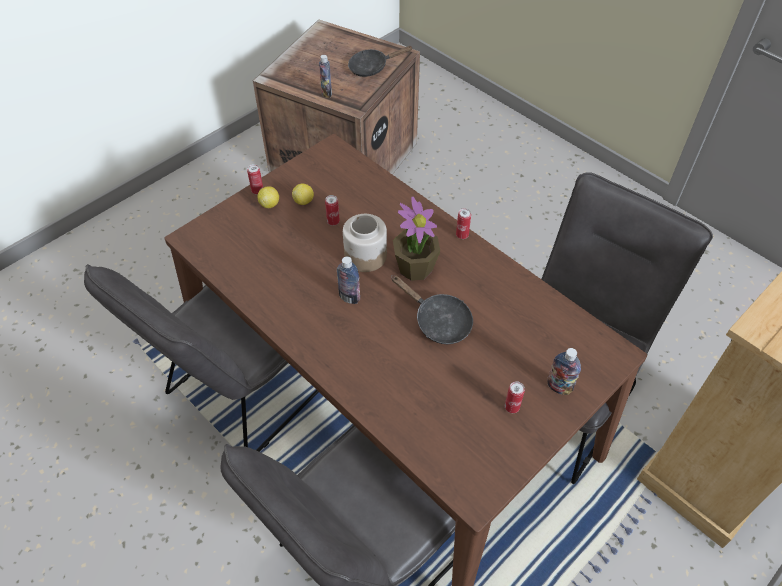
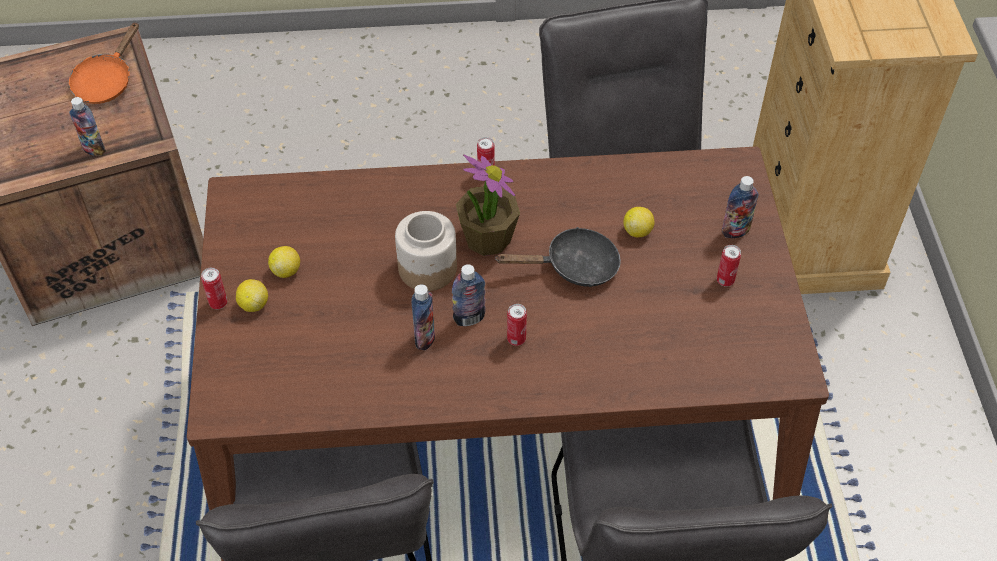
camera: 50 degrees left, 0 degrees up
(316, 287) = (425, 338): none -> bottle
(333, 222) = (347, 264): can -> can (516, 339)
(372, 67) = (106, 81): black frying pan -> orange frying pan
(500, 335) = (637, 231): none -> lemon

